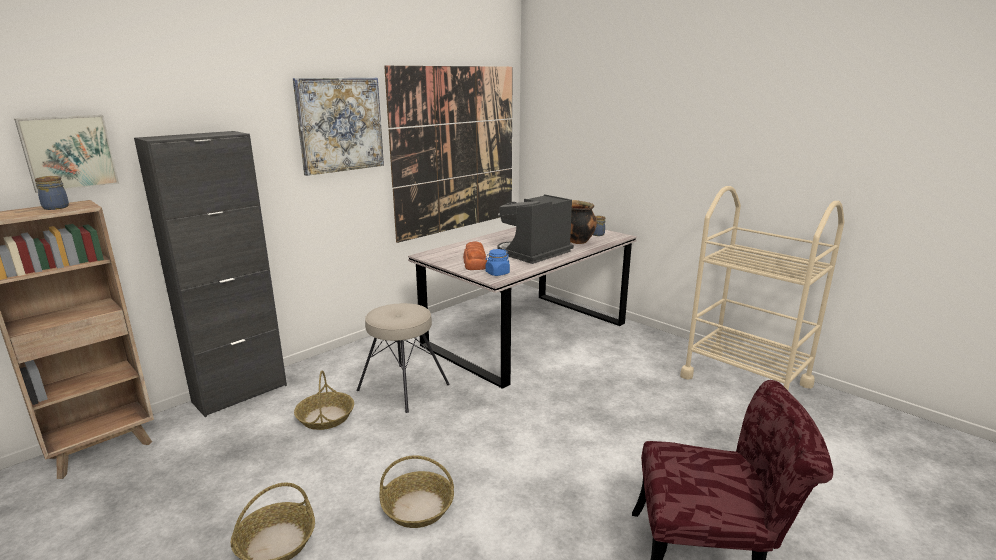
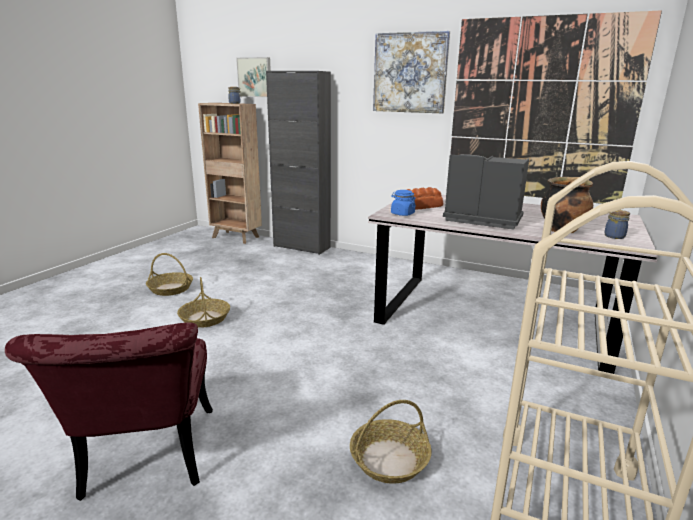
camera: 70 degrees right, 0 degrees up
(326, 417) = (290, 272): basket -> basket (389, 460)
(403, 388) = (343, 285): beige stool -> none

